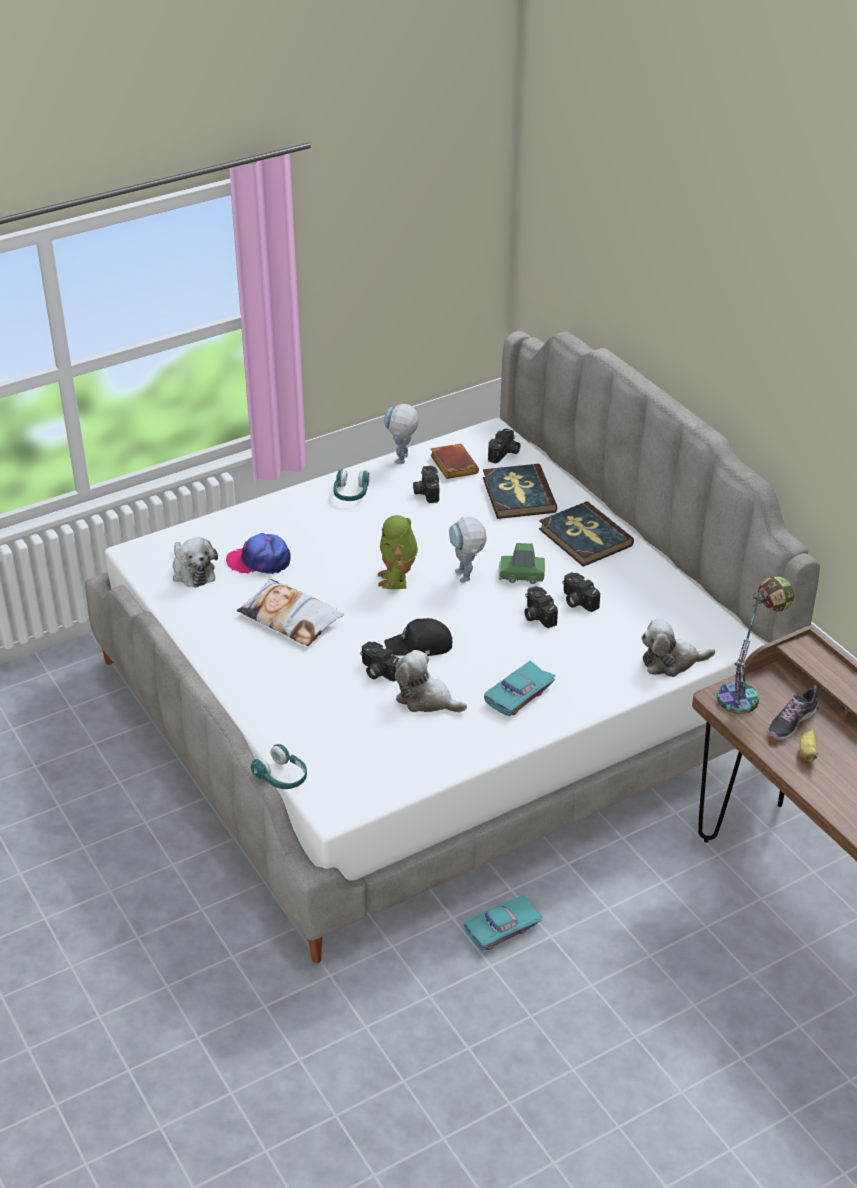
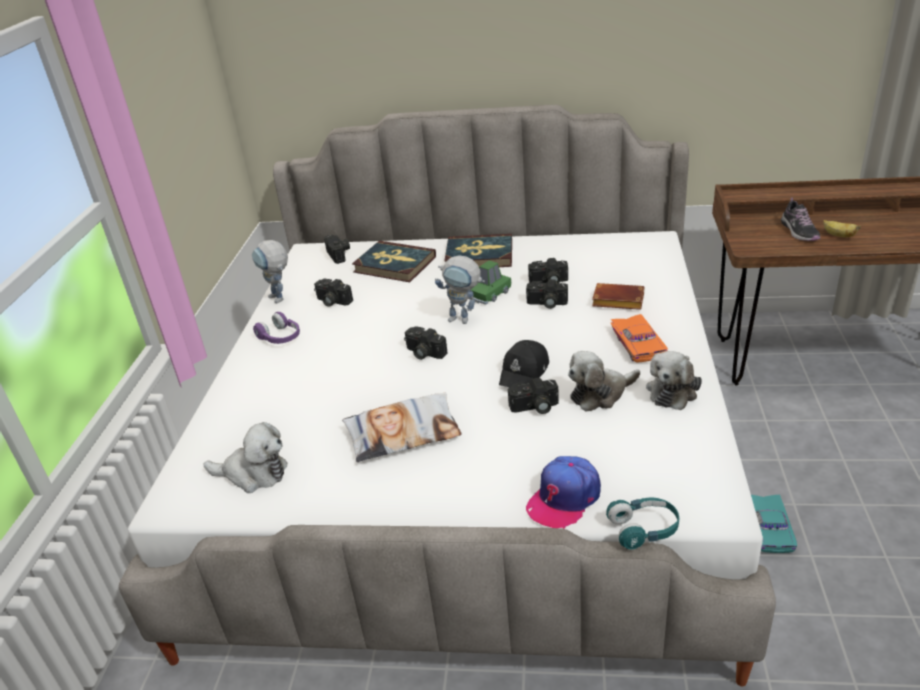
camera: 50 degrees left, 5 degrees down
(259, 561) = (297, 422): cap -> cap (564, 498)
(351, 493) = (280, 337): turquoise headphones -> purple headphones
(398, 579) = (423, 353): toy robot -> camera
(452, 465) = (318, 279): brown book -> brown book (616, 301)
(520, 696) = (640, 344): turquoise toy car -> orange toy car
(671, 662) = (659, 268): plush toy -> plush toy (673, 390)
(746, 694) = (752, 237): table lamp -> none

